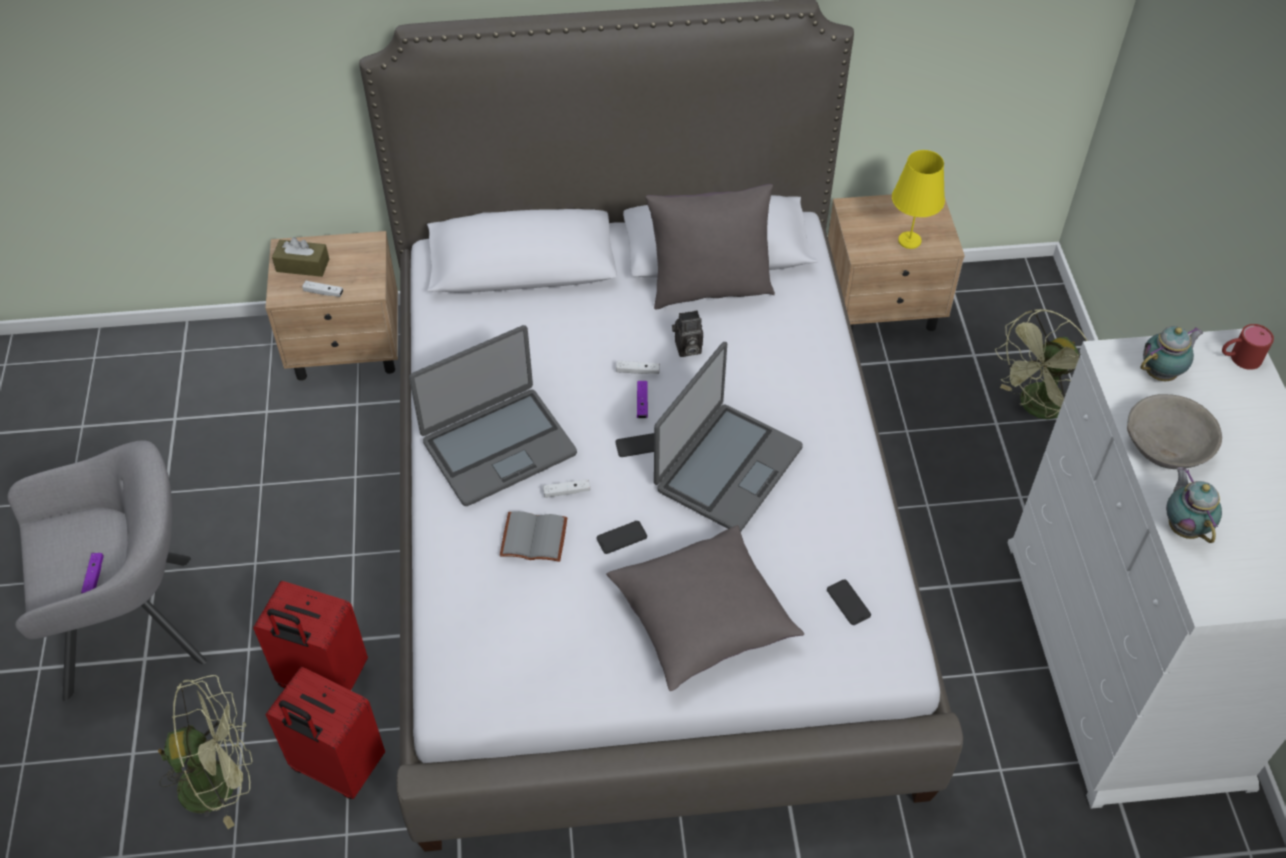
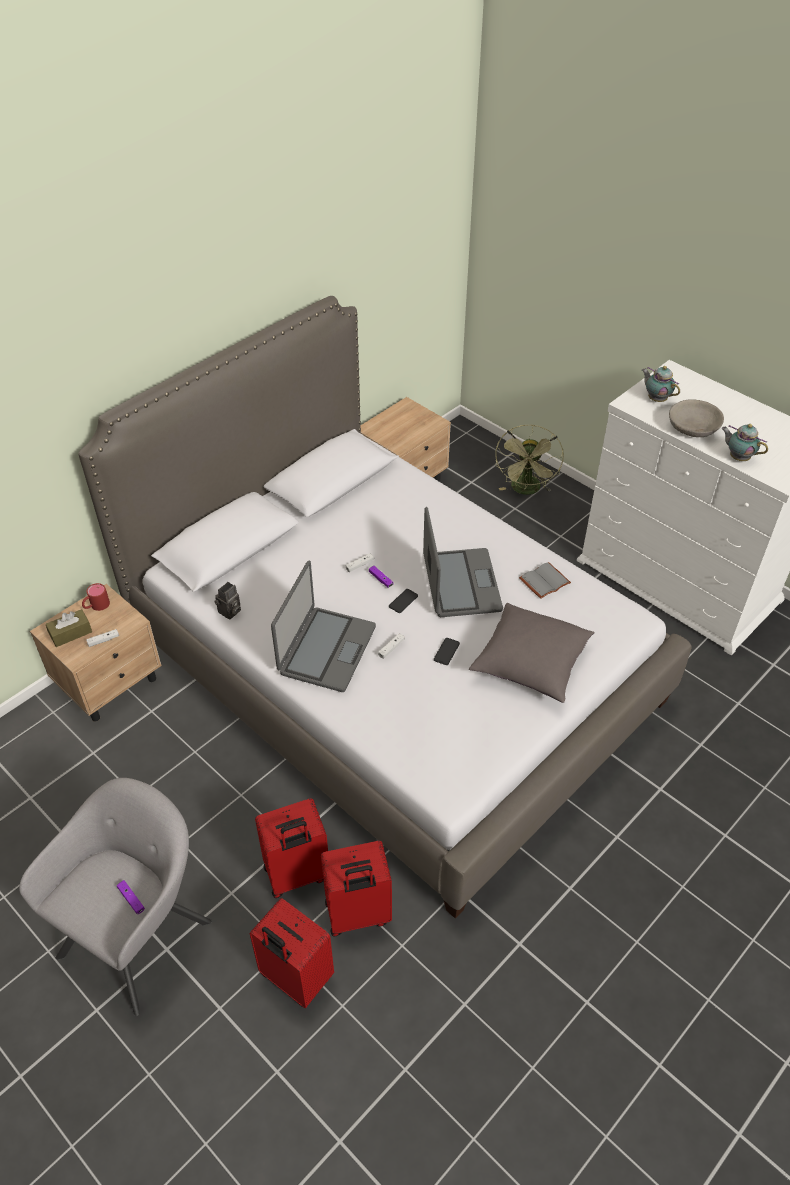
camera: 40 degrees left, 5 degrees down
(220, 781) = (295, 978): green fan -> red suitcase
(535, 536) = (401, 681): grey book -> grey book (544, 580)
(687, 349) = (373, 539): camera -> camera (229, 612)
(709, 288) = (351, 502): grey pillow -> none
(848, 602) = (587, 609): phone -> none
(909, 241) = (416, 429): yellow table lamp -> none
(1161, 373) = (656, 399): teapot -> teapot turned 60 degrees counterclockwise
(1239, 358) = (678, 375): red mug -> red mug (96, 606)

